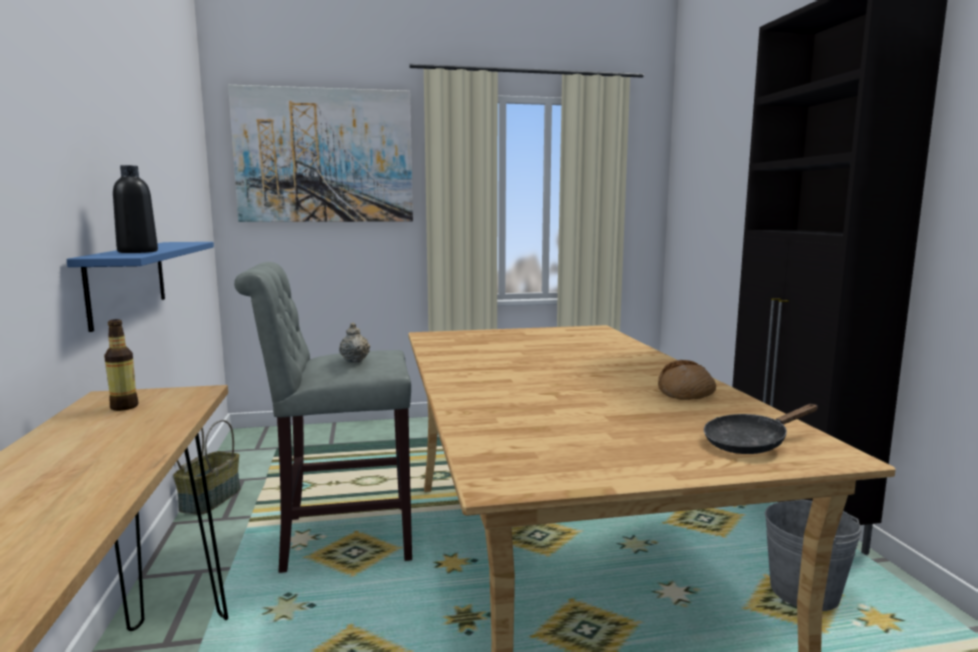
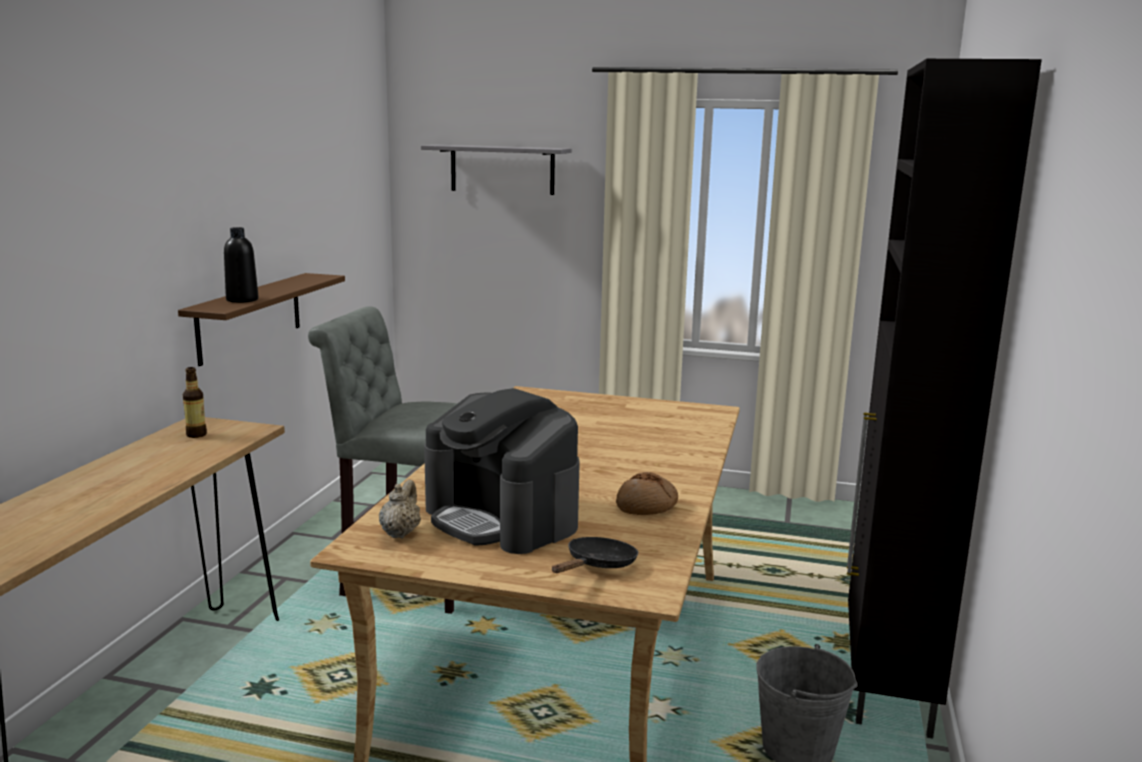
camera: 25 degrees right, 5 degrees up
(128, 281) = (250, 317): blue shelf -> brown shelf
(210, 499) = (333, 517): basket -> none
(325, 156) = (502, 169): picture -> grey shelf
(355, 360) = (419, 414): beige teapot -> beige teapot (400, 533)
(590, 423) = (502, 518): none -> coffee machine
(750, 443) = (598, 565): black frying pan -> black frying pan turned 120 degrees clockwise

